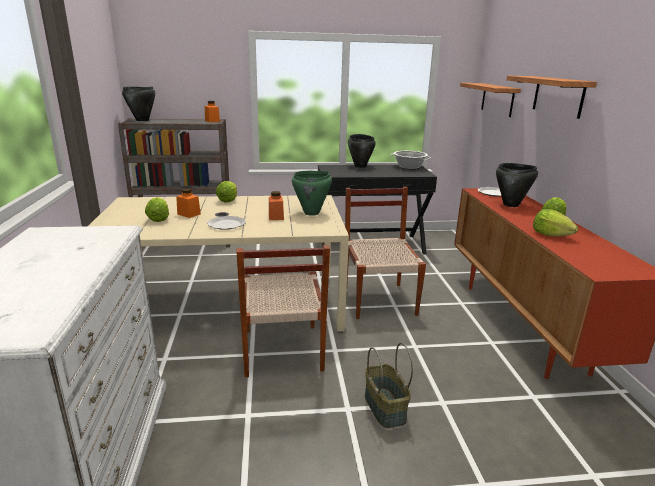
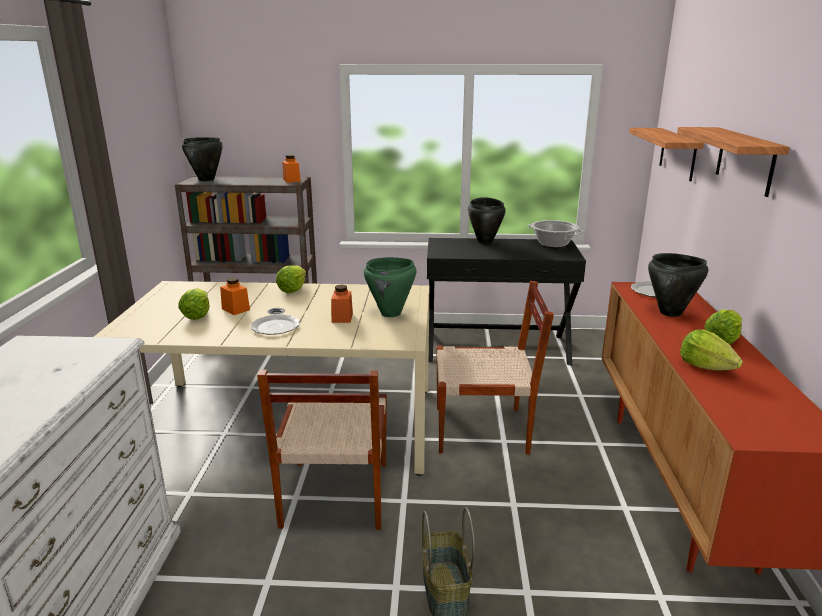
camera: 10 degrees right, 0 degrees up
(378, 300) = (484, 430): chair -> chair turned 90 degrees clockwise

